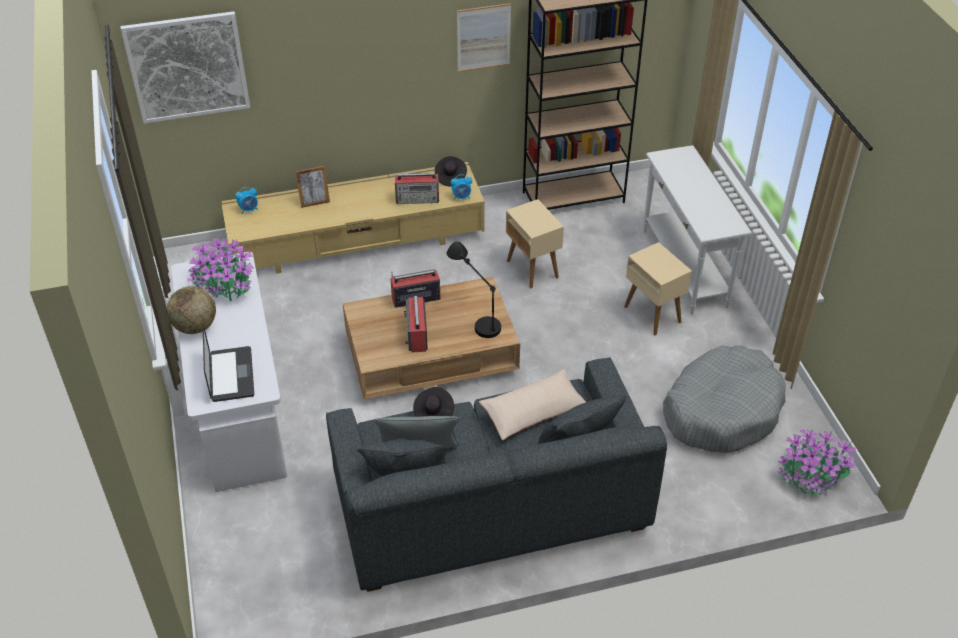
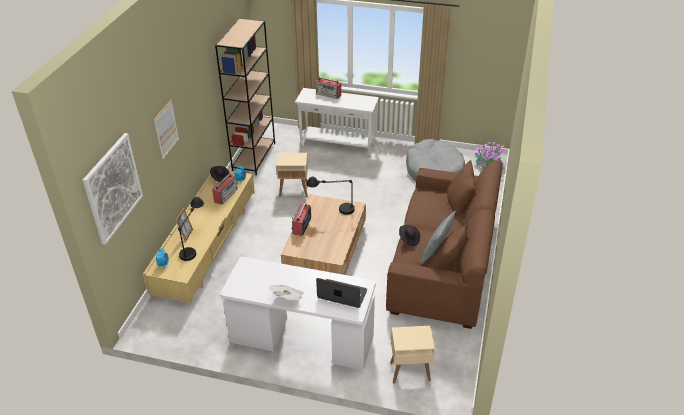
camera: 60 degrees left, 5 degrees down
(195, 327) = (288, 298): globe -> newspaper
(225, 286) = (262, 276): potted plant -> none
(300, 217) = (194, 245): none -> black table lamp
(417, 335) = (330, 235): radio -> radio (328, 94)
(483, 37) = (204, 86): picture -> picture (166, 129)
(489, 504) = (442, 265): grey sofa -> brown sofa
(533, 411) = (430, 207): beige pillow -> none
(652, 314) = (359, 167): beige side table -> beige side table (409, 371)

